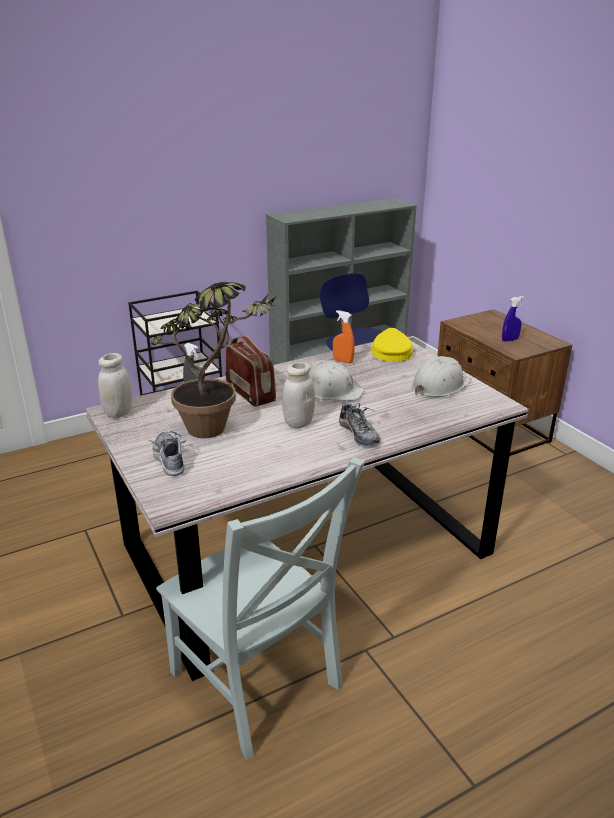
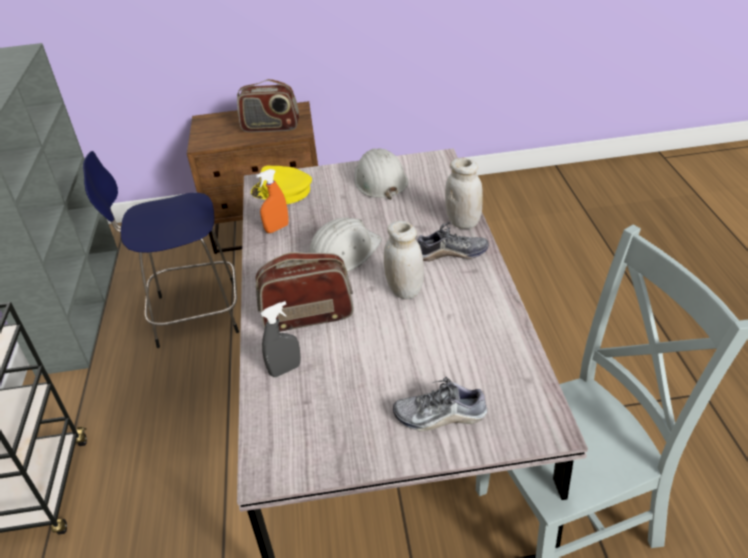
camera: 65 degrees left, 10 degrees up
(118, 413) = (280, 459): white jar -> white jar (463, 222)
(218, 432) = (392, 360): potted plant -> none
(510, 340) = (271, 127): blue spray bottle -> radio

